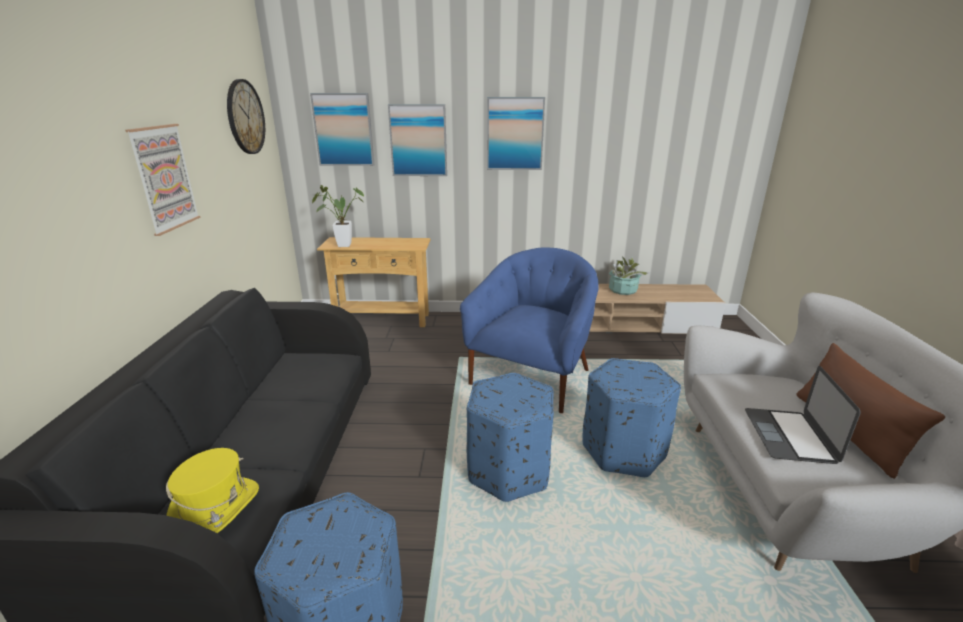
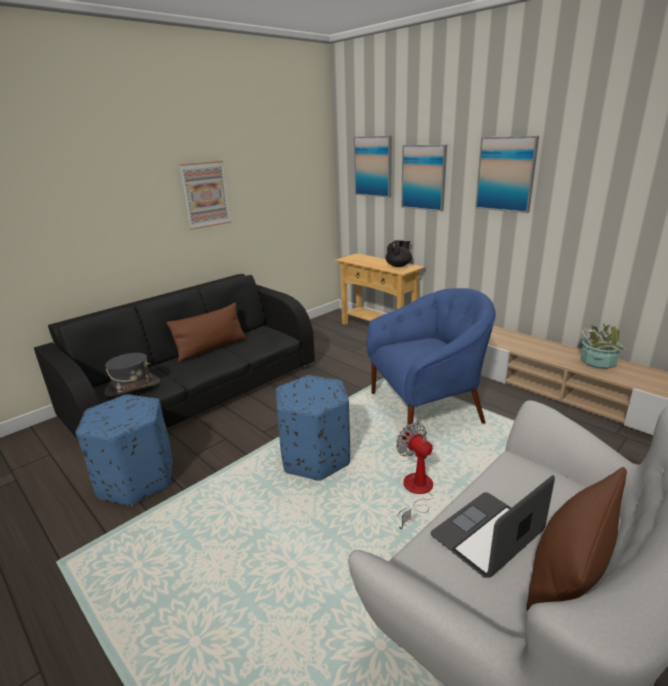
camera: 45 degrees right, 0 degrees up
(216, 510) = (133, 387): yellow hat -> grey hat
(245, 117) = (297, 156): wall clock -> none
(256, 406) = (211, 348): none -> brown pillow
(341, 245) = (352, 260): potted plant -> none
(404, 242) = (399, 265): none -> black teapot
(623, 451) = (415, 492): blue ottoman -> fan

